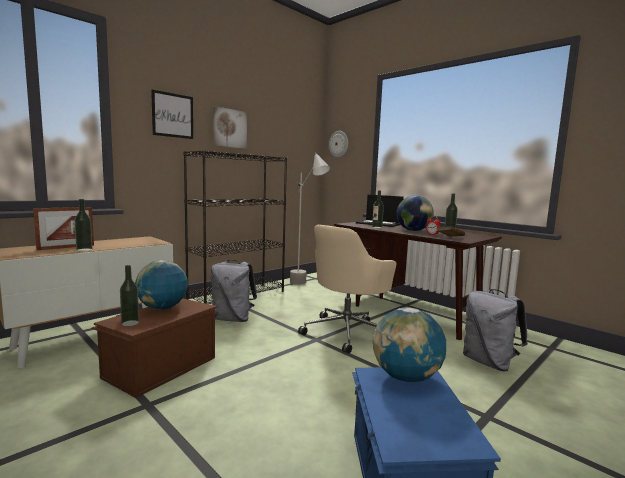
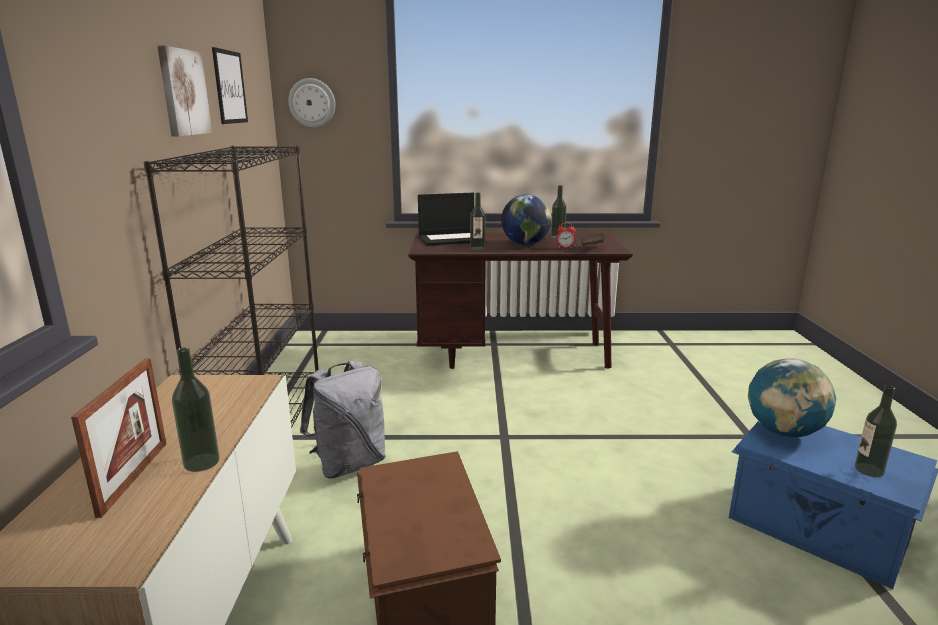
camera: 45 degrees left, 10 degrees up
(130, 323) = (437, 546): bottle -> bottle (869, 470)
(162, 308) = (400, 497): globe -> none
(173, 115) = (109, 76): picture -> picture (230, 87)
(306, 285) = (329, 361): grey floor lamp -> none
(347, 332) = (512, 409): beige office chair -> none
(489, 363) = (667, 382): grey backpack -> none

